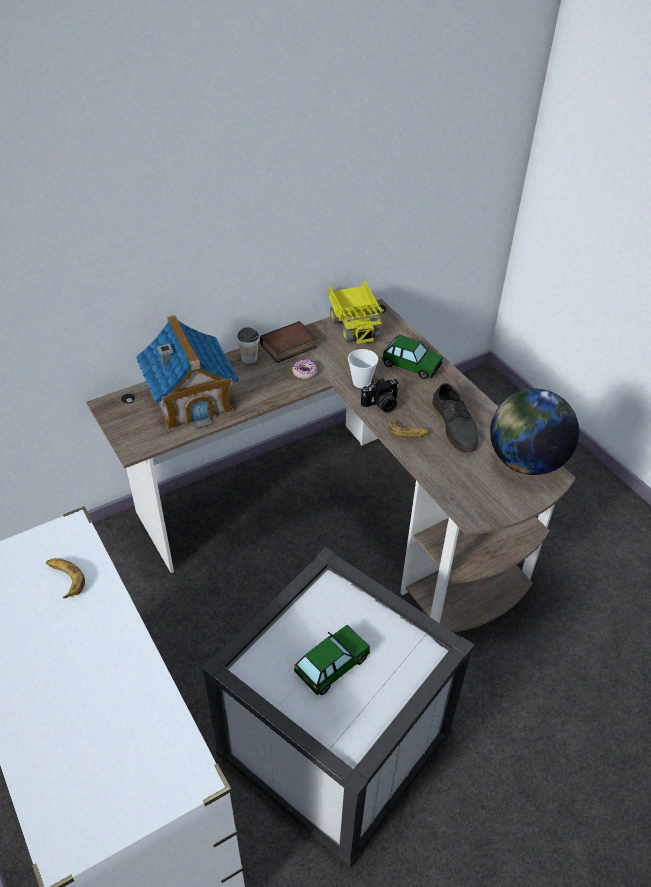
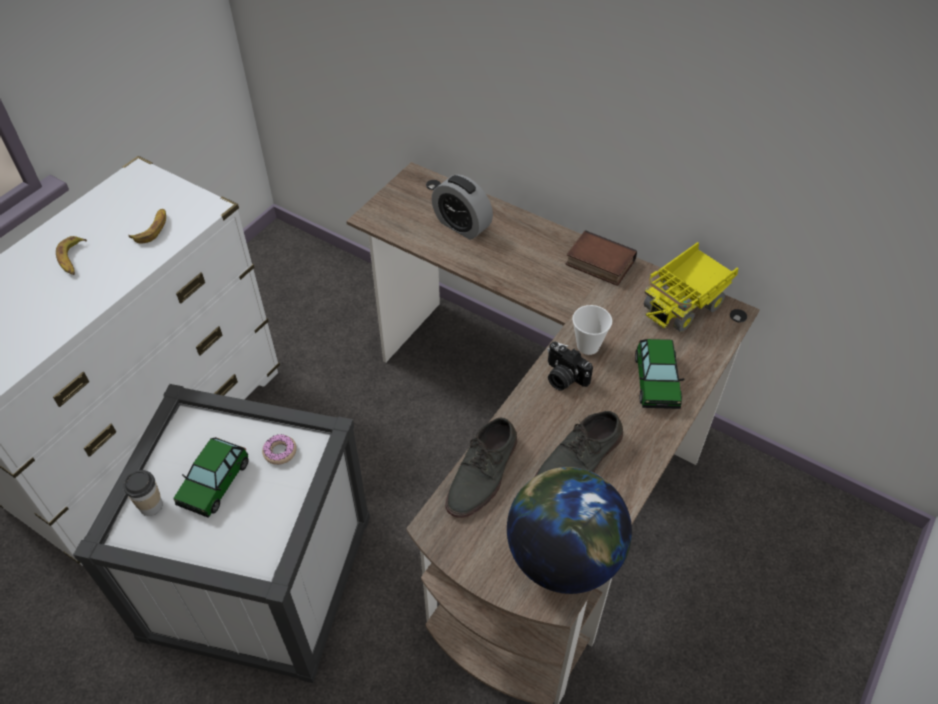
camera: 65 degrees right, 5 degrees up
(191, 399) = (462, 225): toy house -> alarm clock
(249, 358) = (554, 241): cup -> cup (151, 506)
(304, 372) = (567, 292): donut -> donut (280, 452)
(332, 664) = (214, 483): toy car -> toy car turned 90 degrees clockwise
(408, 432) = (534, 418): banana -> banana (73, 259)
(441, 475) = (483, 474): none -> grey shoe

